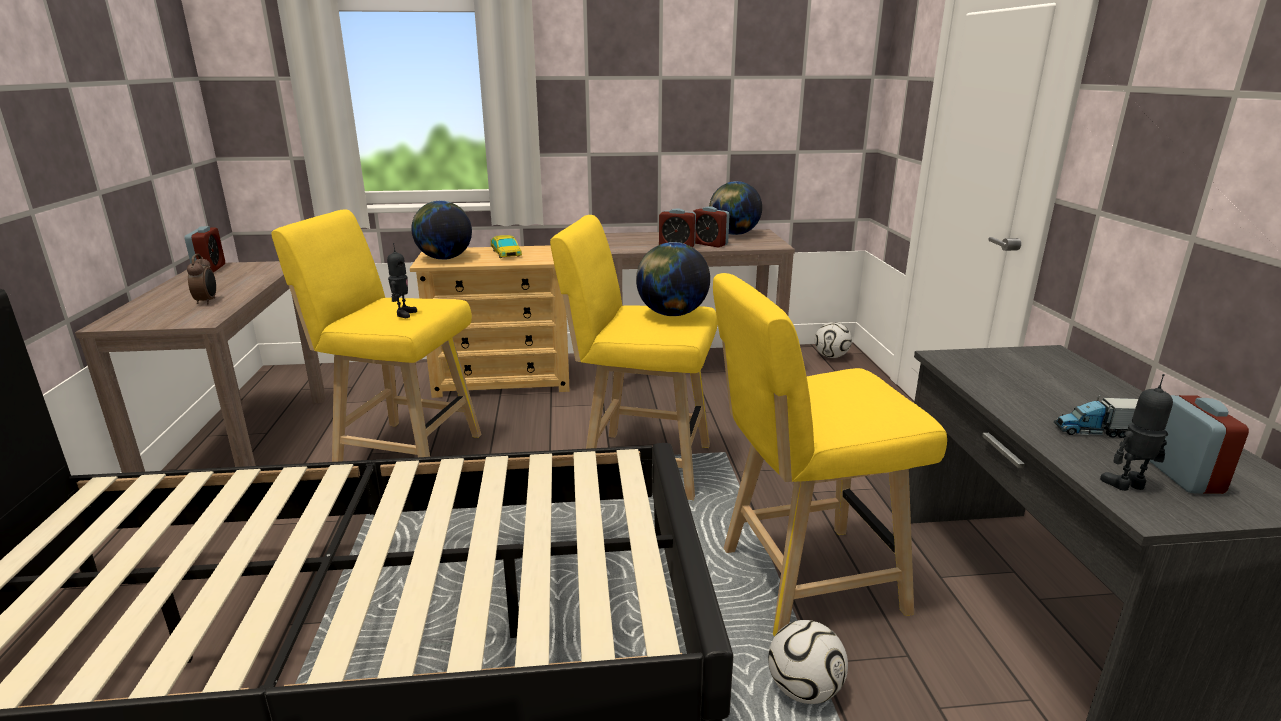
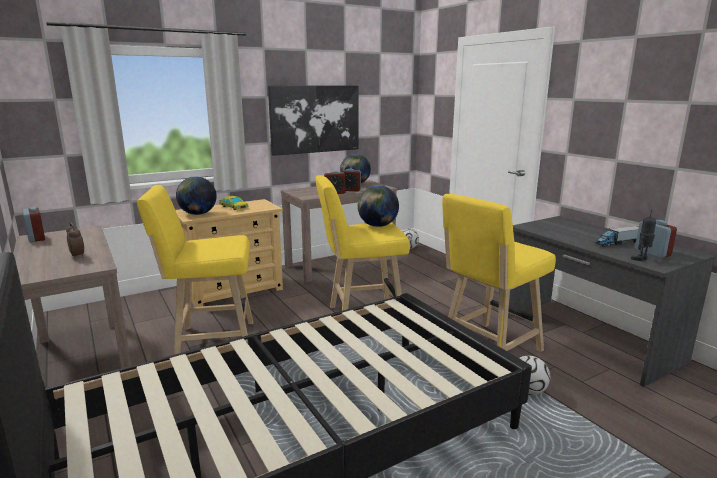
camera: 25 degrees left, 5 degrees down
(404, 314) = (224, 246): toy robot -> none
(672, 117) = (315, 119): none -> picture

